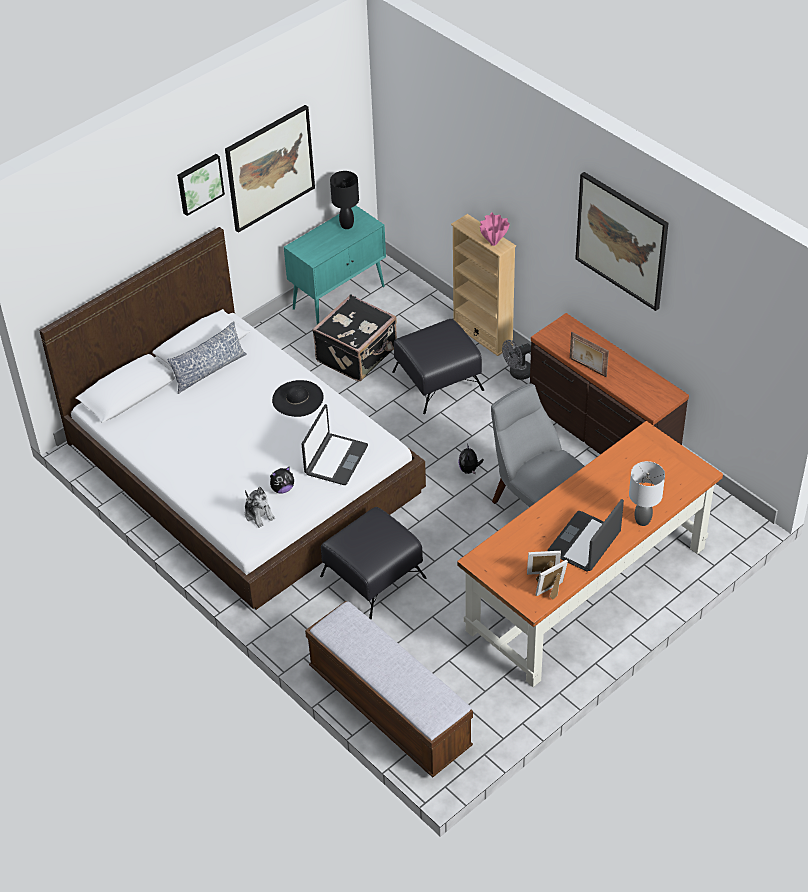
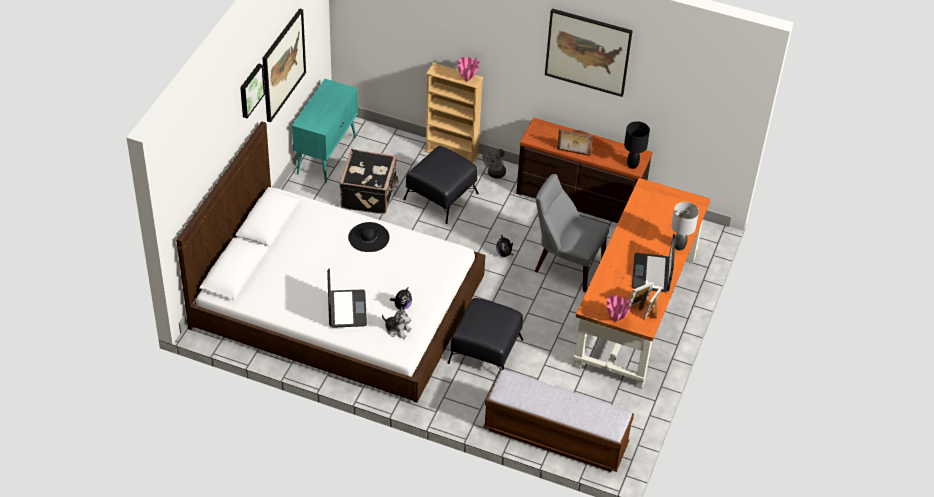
camera: 30 degrees left, 0 degrees up
(209, 371) = (287, 236): pillow -> none
(335, 460) = (426, 273): laptop -> laptop (346, 309)
(347, 225) = (330, 96): black table lamp -> black table lamp (633, 165)
(501, 585) = (616, 320): none -> pink vase

